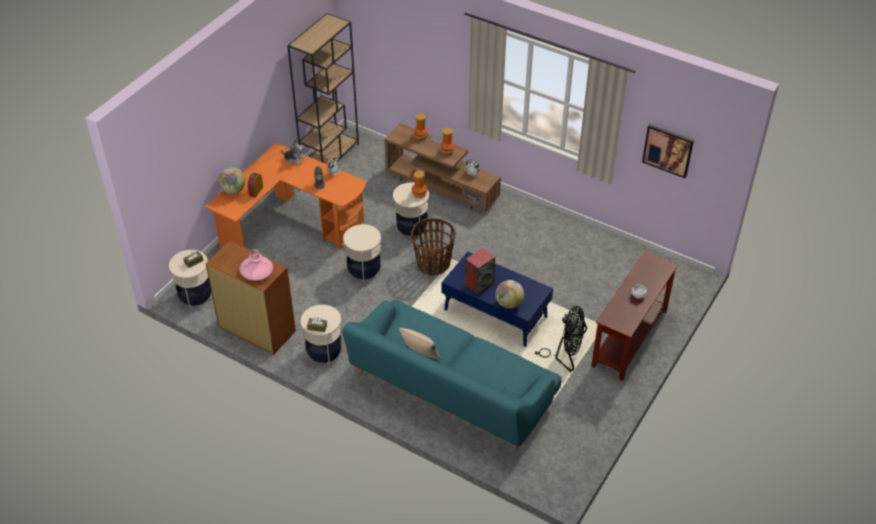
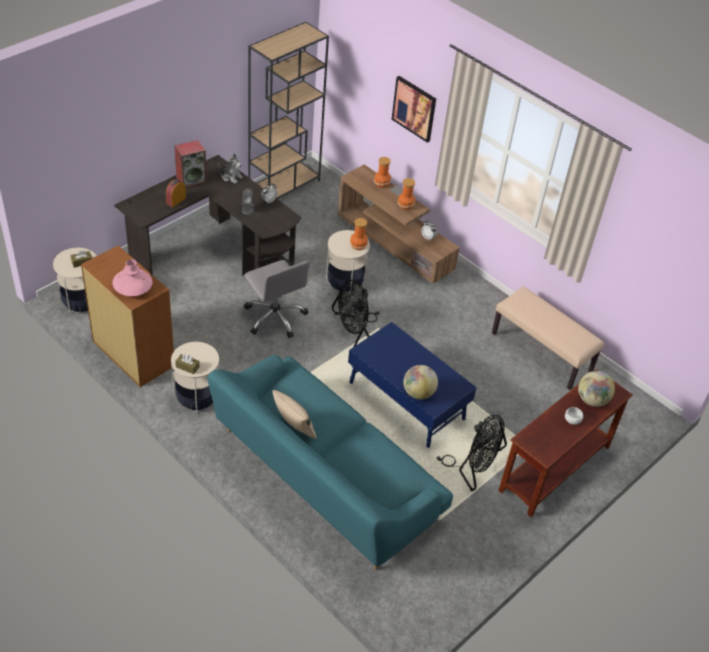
camera: 10 degrees right, 0 degrees up
(233, 190) = (152, 194): globe -> globe (592, 400)
(291, 225) = (214, 250): orange desk -> black desk
(364, 270) = (275, 317): beige side table -> grey office chair
(433, 264) = (355, 328): basket -> black fan
(479, 283) = (392, 361): speaker -> speaker (191, 179)
(591, 247) = (542, 352): none -> beige bench
(668, 150) = (653, 255): picture -> picture (414, 108)

